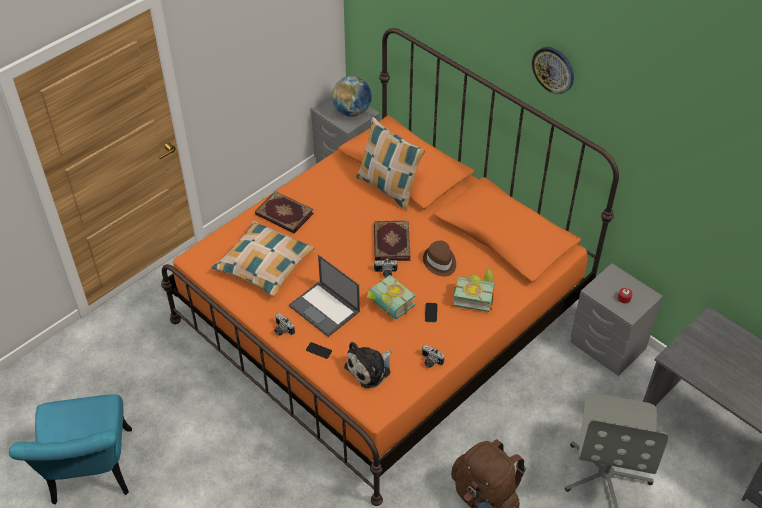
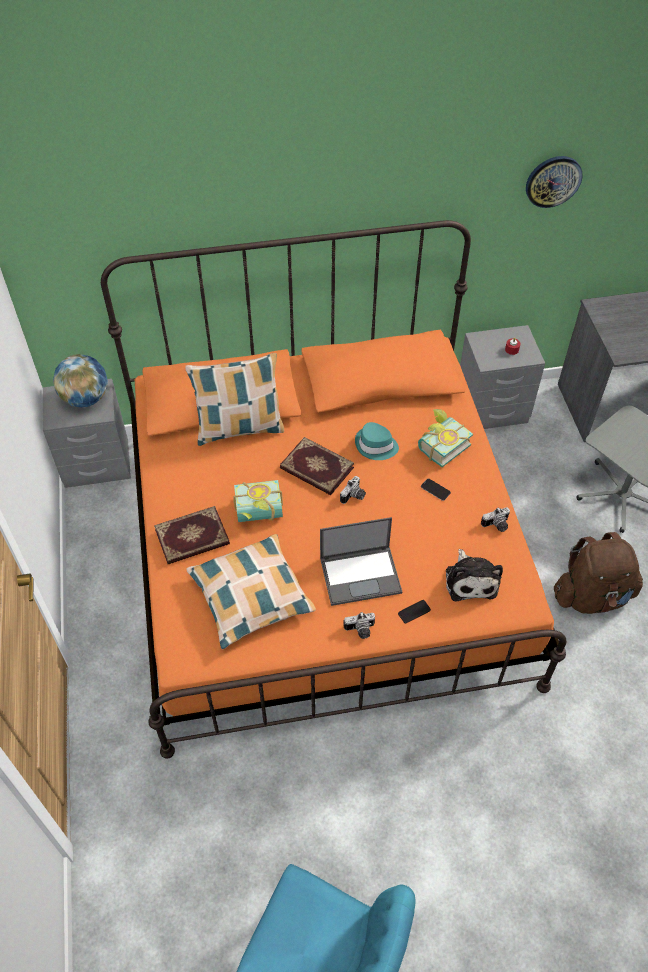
camera: 55 degrees left, 5 degrees up
(388, 306) = (400, 519): book -> book (259, 514)
(439, 262) = (376, 446): brown hat -> turquoise hat
(553, 69) = (359, 174): wall clock -> wall clock (553, 181)

